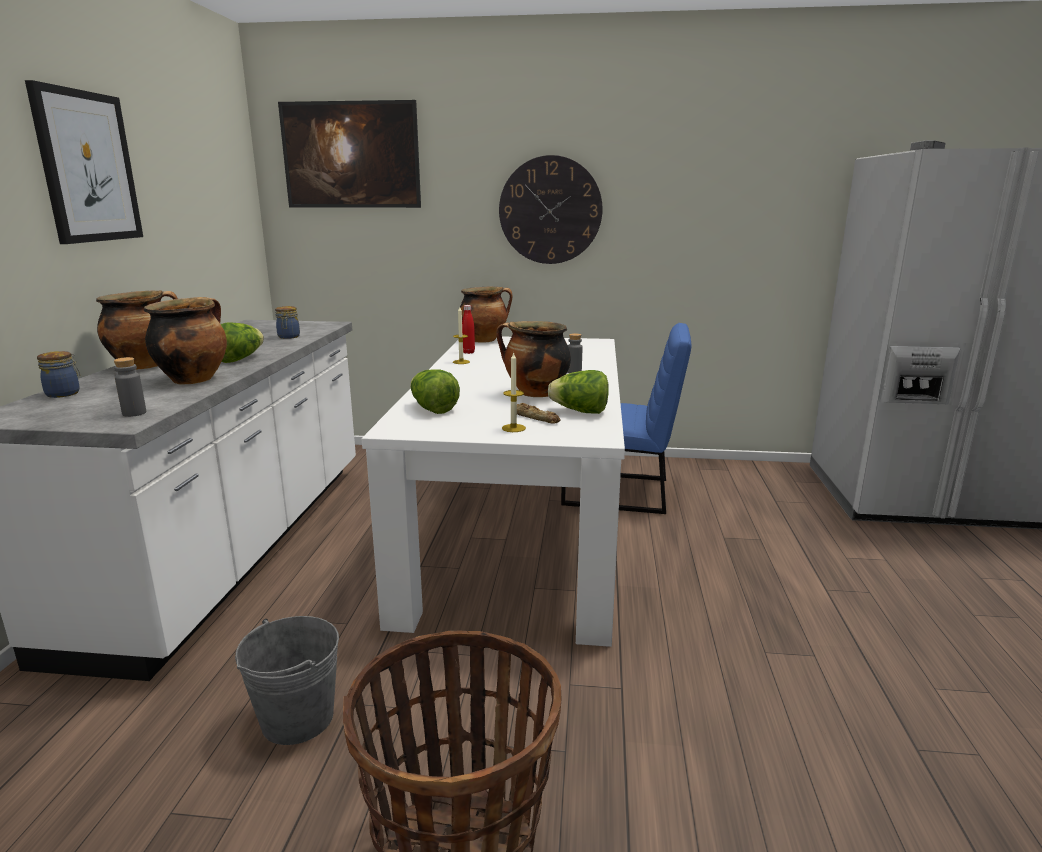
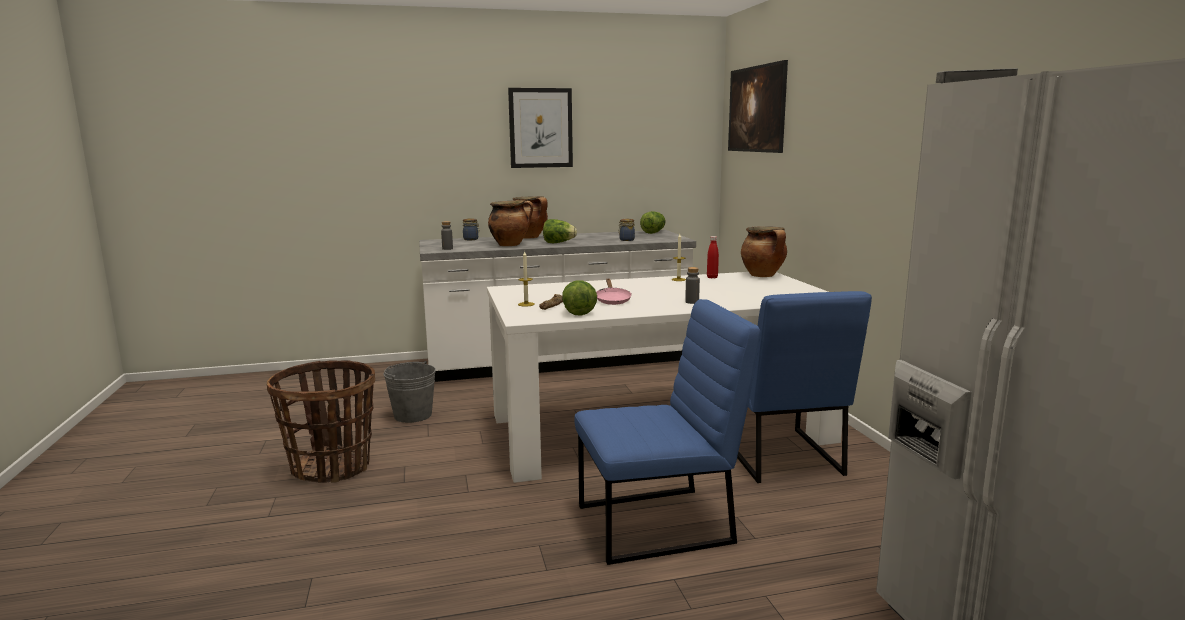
camera: 70 degrees right, 5 degrees down
(433, 409) = (550, 288): lettuce -> lettuce (654, 232)
(534, 393) = (612, 300): cooking pot -> pink frying pan
(550, 210) = (851, 158): wall clock -> none
(730, 575) = (659, 524): none -> blue chair

